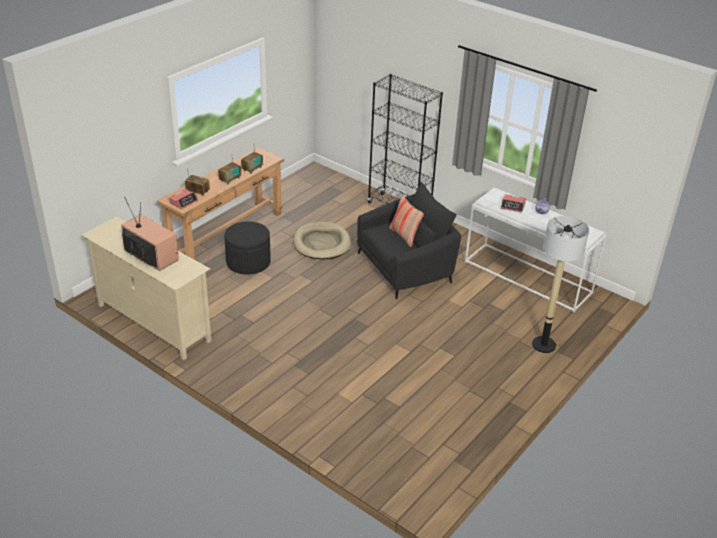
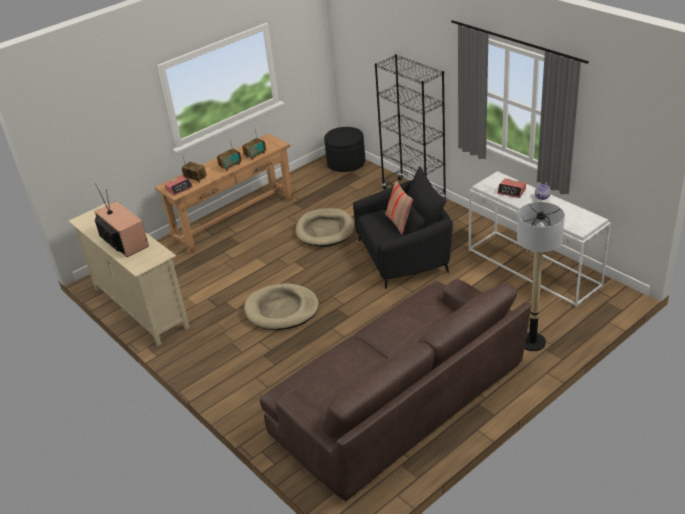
camera: 15 degrees right, 0 degrees up
(248, 262) = (247, 249): black ottoman -> black ottoman (346, 163)
(300, 321) = (282, 310): none -> beige dog bed
(437, 401) = (399, 399): none -> brown sofa

